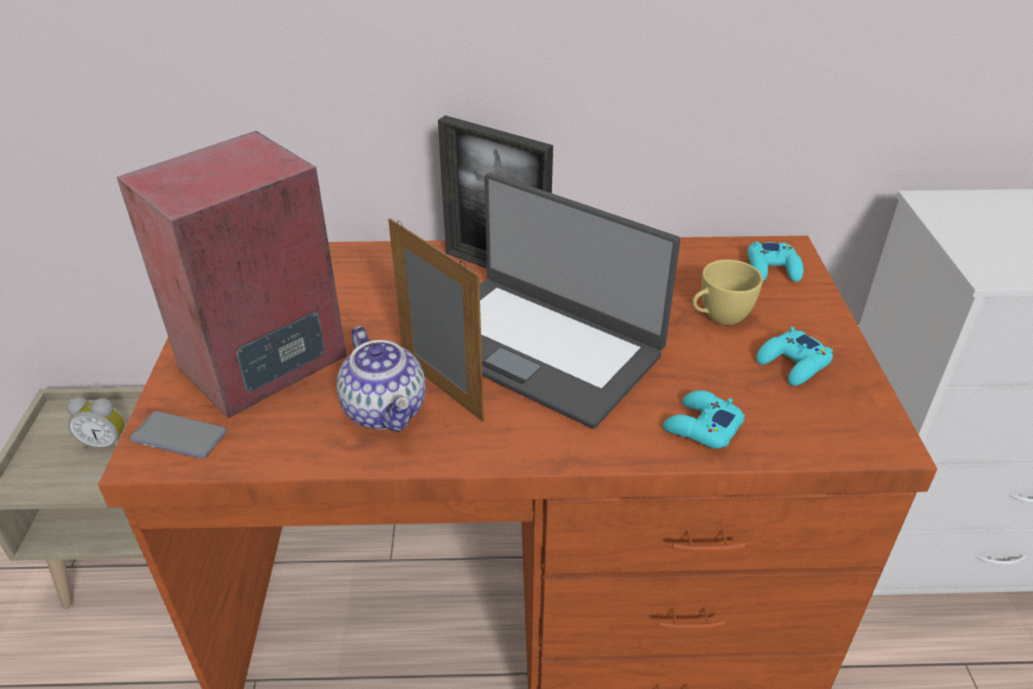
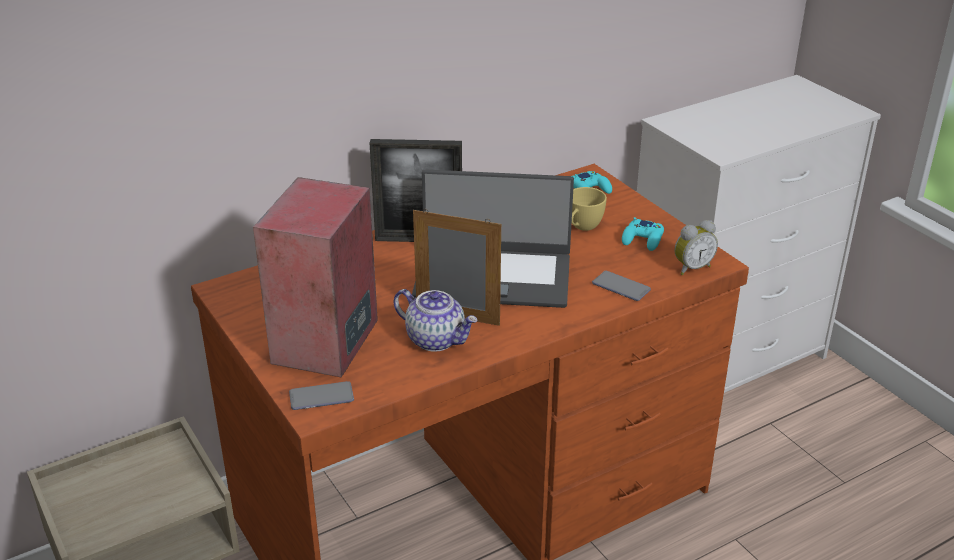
camera: 30 degrees left, 5 degrees down
(107, 443) = (130, 486): alarm clock -> alarm clock (691, 267)
(701, 427) = (621, 287): turquoise game controller -> phone

